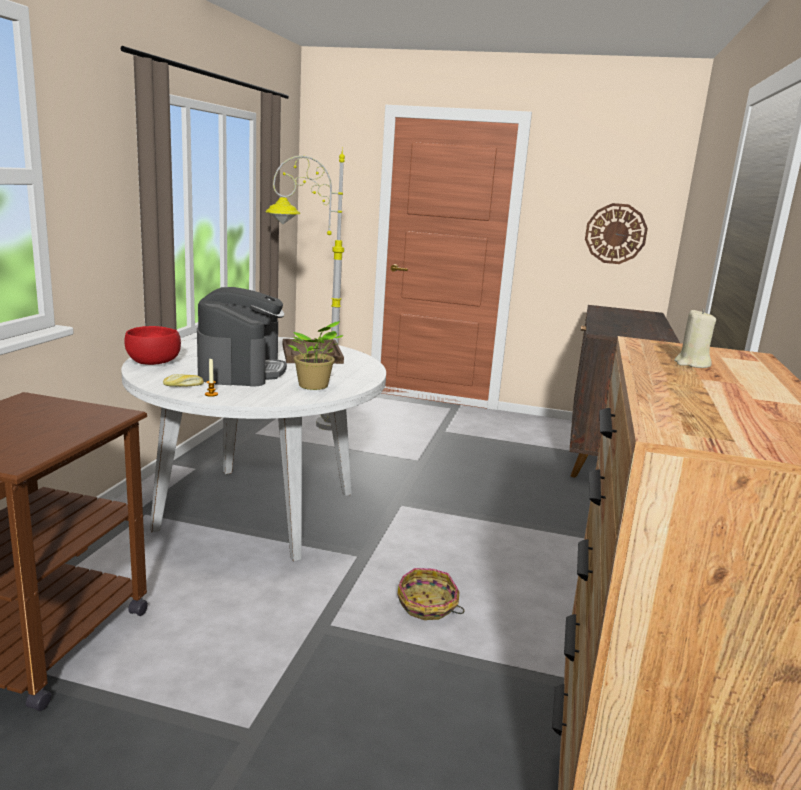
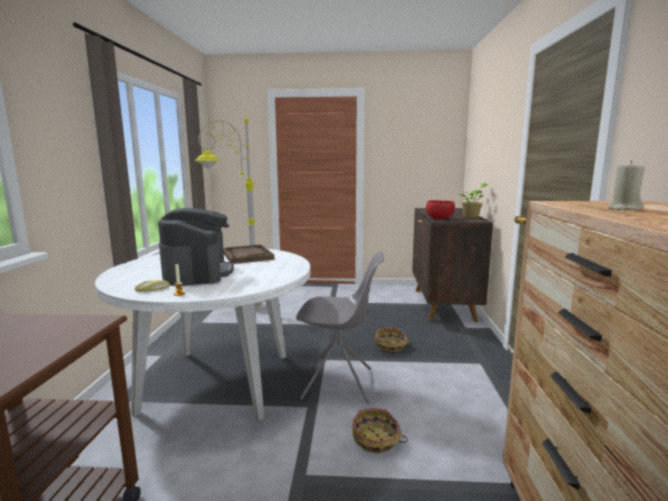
camera: 10 degrees left, 5 degrees down
(154, 362) = (123, 275): red bowl -> red bowl (440, 218)
(314, 386) = (261, 278): potted plant -> potted plant (472, 217)
(408, 537) = (339, 384): none -> grey chair
(499, 502) = (391, 346): none -> basket
(615, 233) = (425, 161): wall clock -> none

